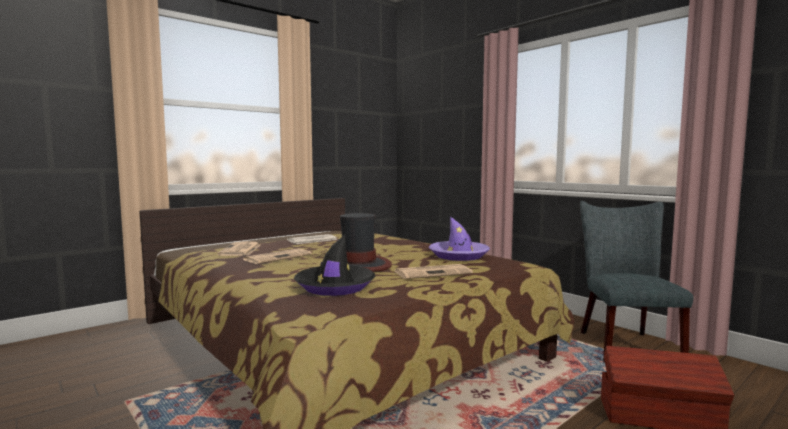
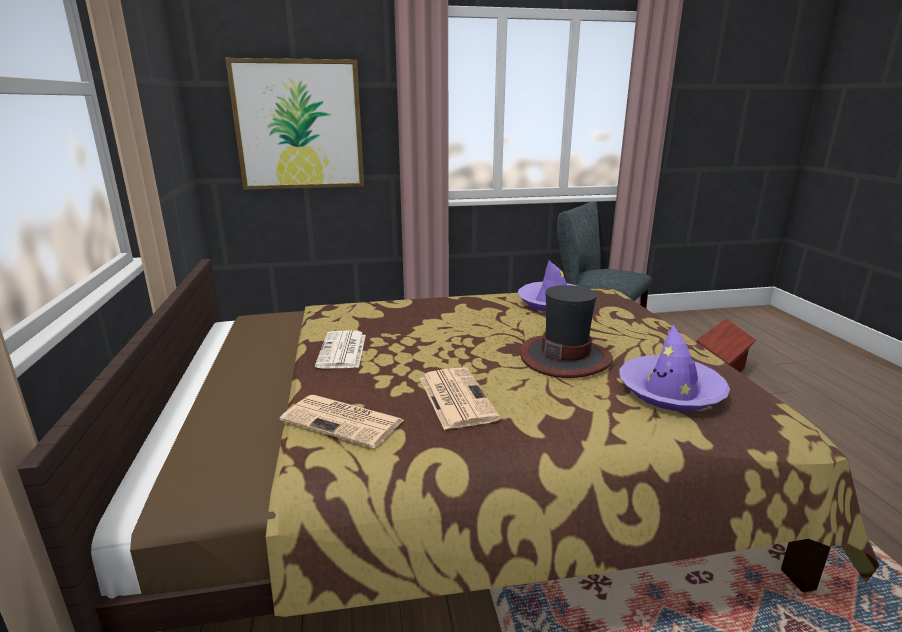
camera: 60 degrees left, 15 degrees up
(335, 287) = (670, 392): black hat -> purple hat
(433, 272) = (627, 332): newspaper -> none
(439, 134) = (299, 125): none -> picture

